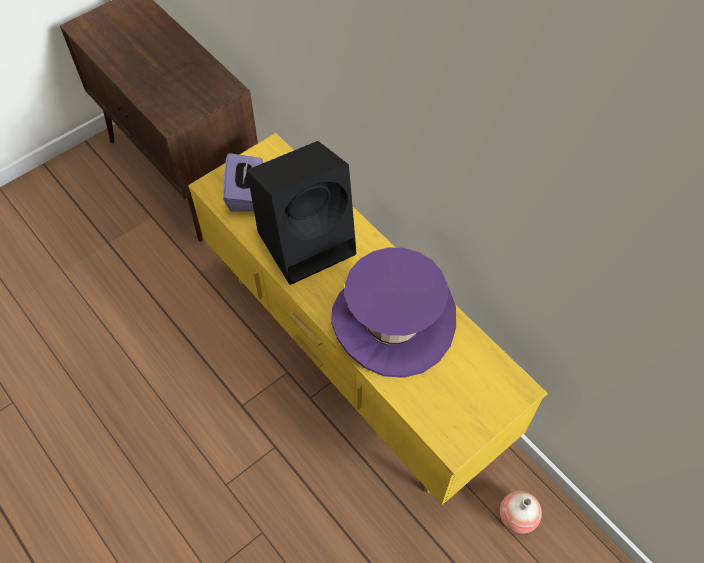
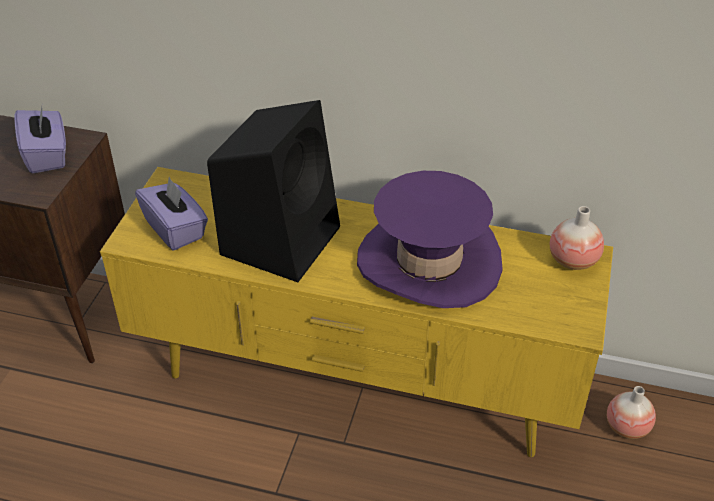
camera: 35 degrees left, 15 degrees down
(198, 91) = (47, 155): none -> purple tissue box
(502, 385) = (573, 261): none -> vase

